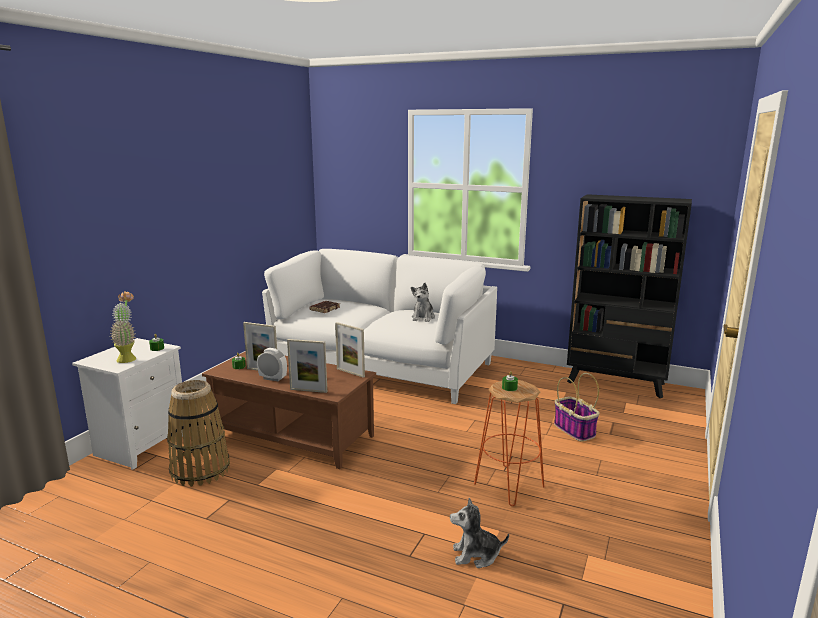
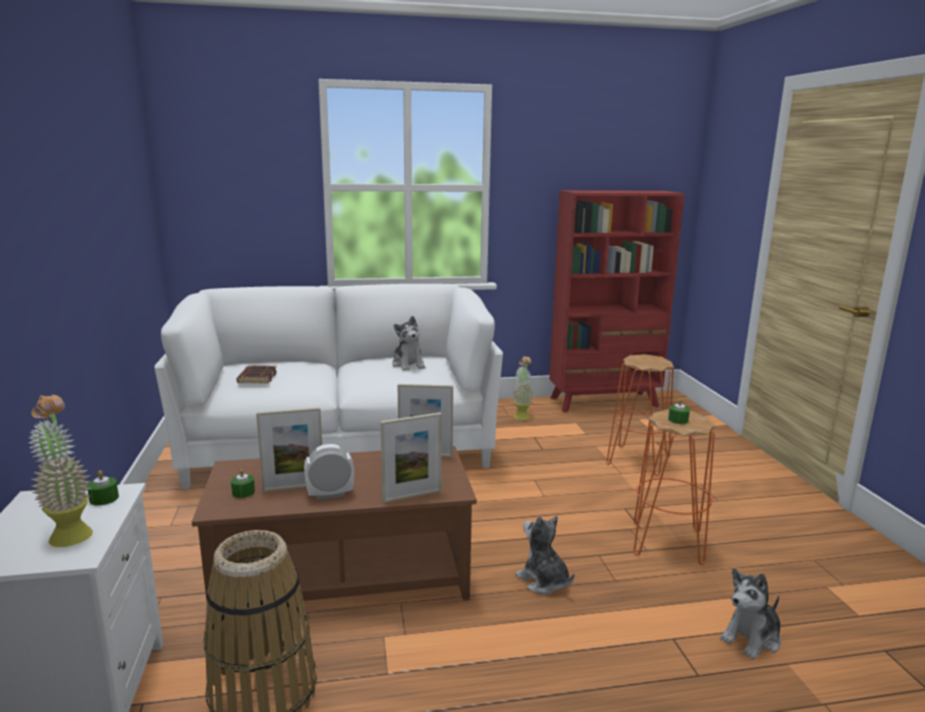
camera: 35 degrees left, 0 degrees up
(393, 476) = (543, 581): none -> plush toy
(530, 376) = (522, 415): none -> potted plant
(575, 430) = (638, 460): basket -> orange stool
(616, 383) = (604, 402): black bookcase -> red bookcase

